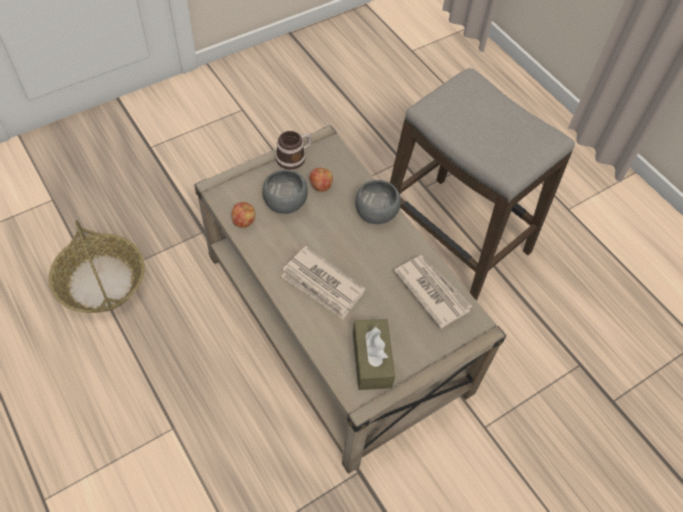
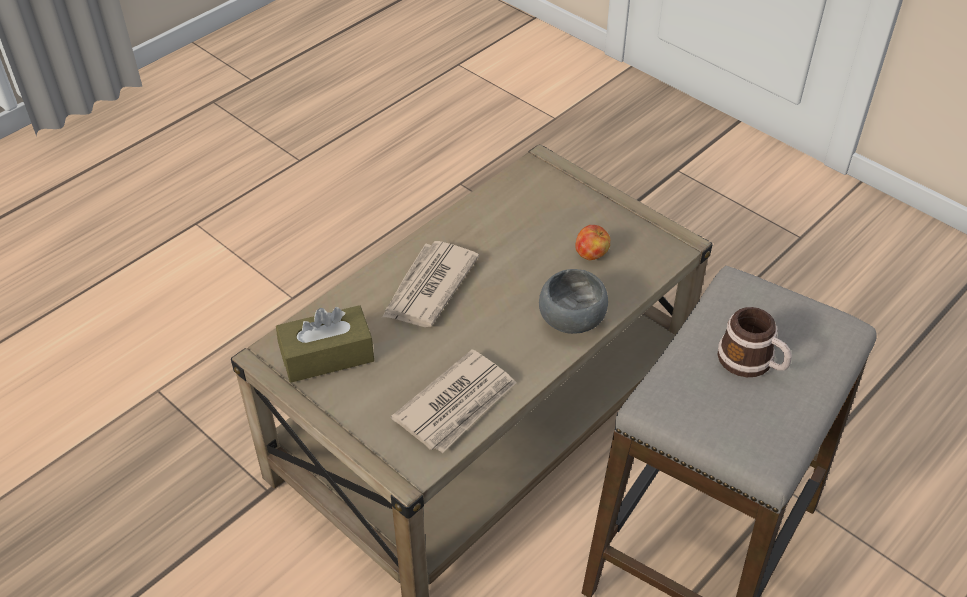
camera: 80 degrees right, 10 degrees down
(102, 282) = (461, 188): basket -> none
(244, 222) = (499, 197): apple -> none
(286, 202) = (548, 227): grey bowl -> none
(294, 157) = (630, 218): mug -> mug (752, 362)

